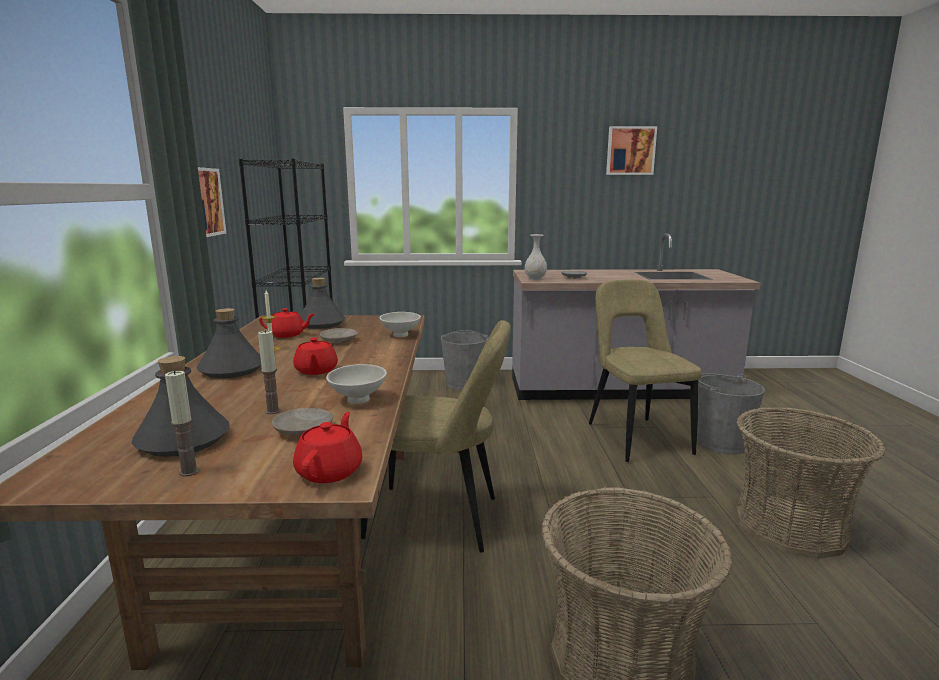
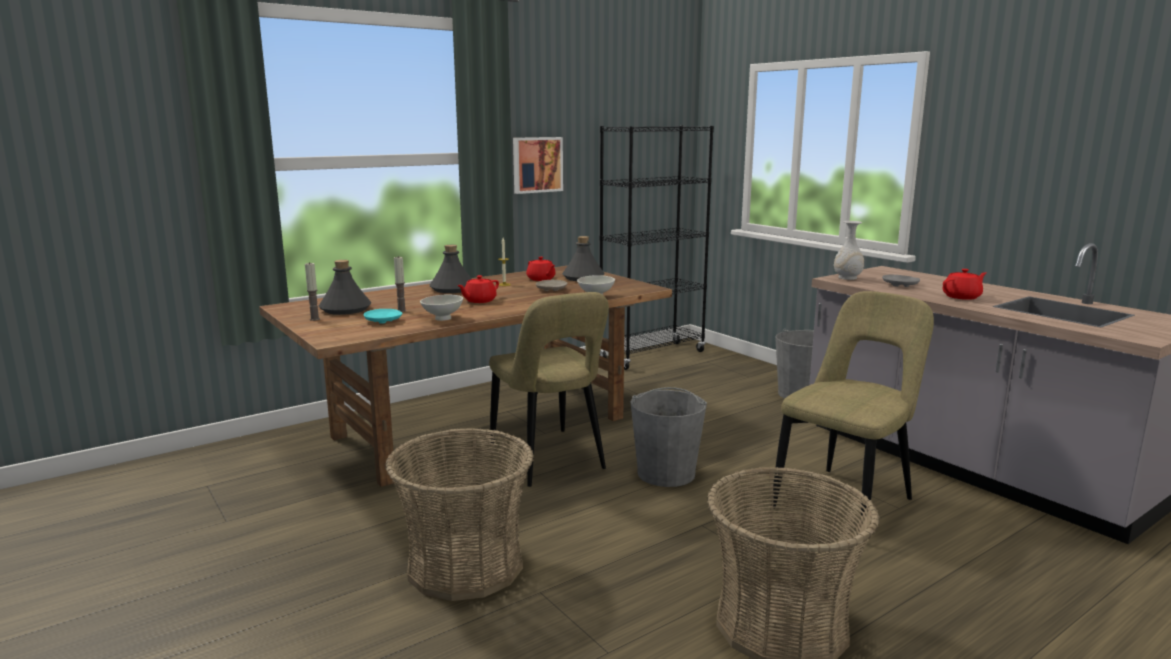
camera: 55 degrees right, 0 degrees up
(304, 430) = (383, 321): beige plate -> turquoise plate
(330, 471) = (340, 336): red teapot -> red teapot (962, 297)
(630, 151) = (1092, 106): picture -> none
(721, 443) = (935, 555): grey bucket -> grey bucket (666, 473)

